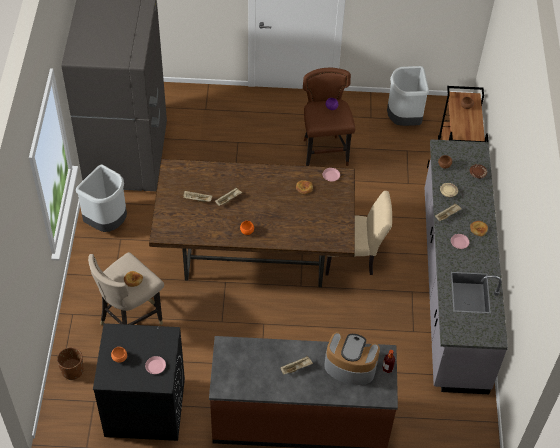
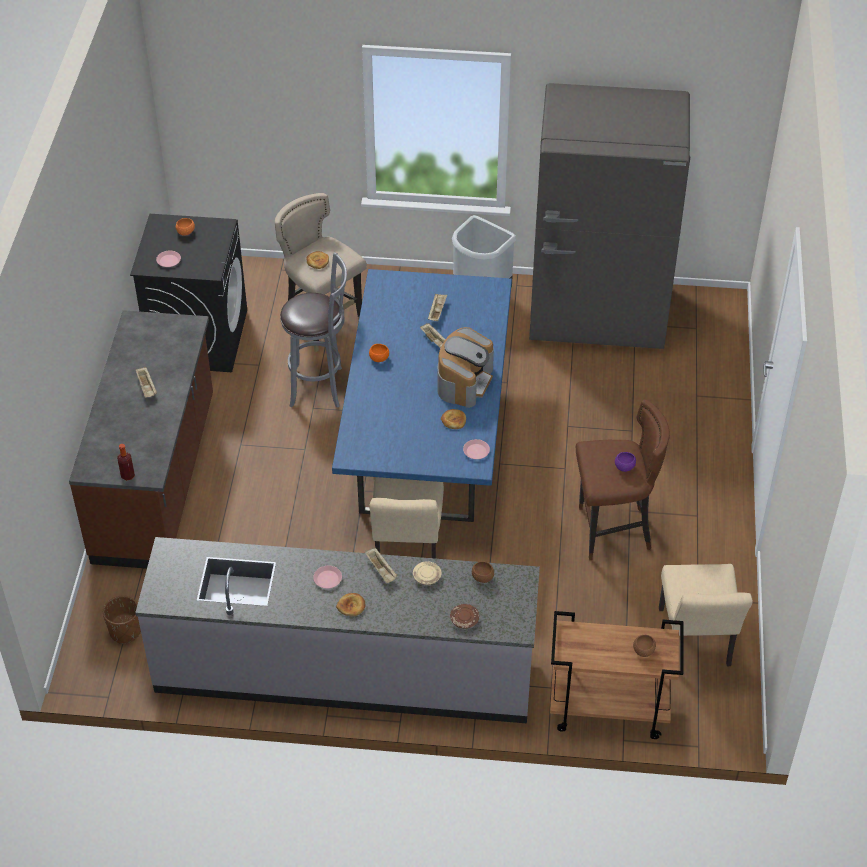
camera: 95 degrees right, 5 degrees down
(72, 370) = (259, 276): brown planter -> brown planter (125, 631)
(200, 318) = (320, 387): none -> grey stool
(253, 251) = (426, 442): brown dining table -> blue dining table
(350, 366) = (139, 438): coffee machine -> coffee machine (464, 381)
(403, 120) = (695, 643): grey trash can -> beige chair

